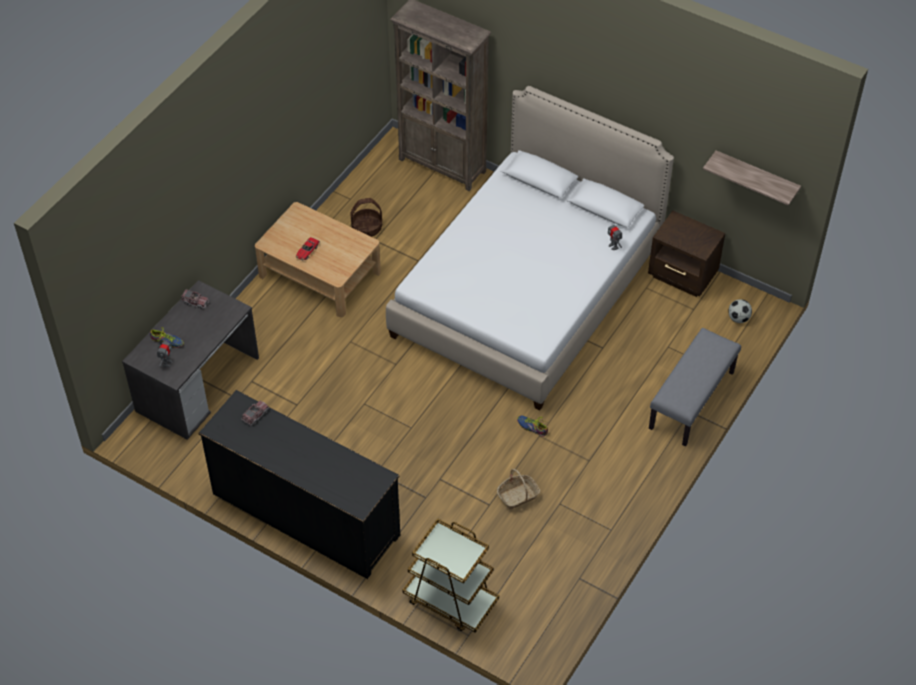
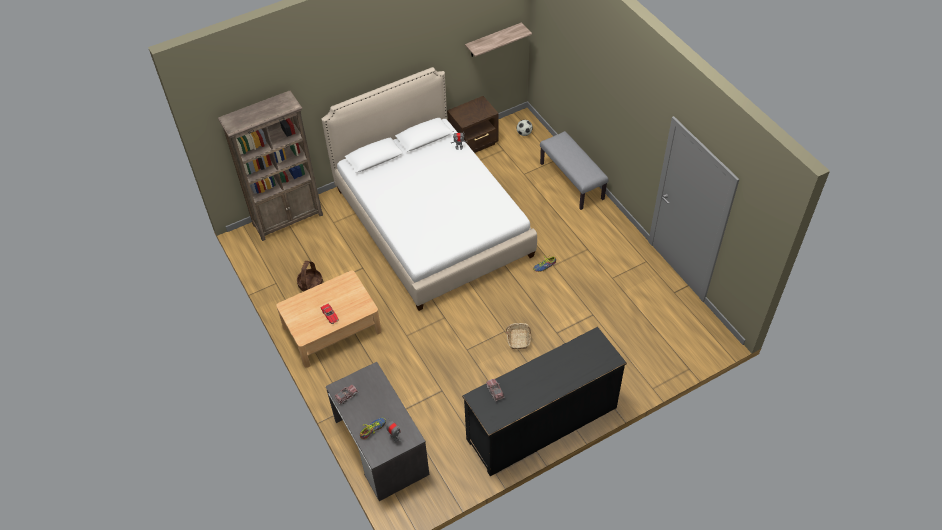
camera: 60 degrees left, 0 degrees up
(450, 600) = (657, 367): brown cart -> none
(518, 496) = (594, 296): basket -> basket (518, 339)

